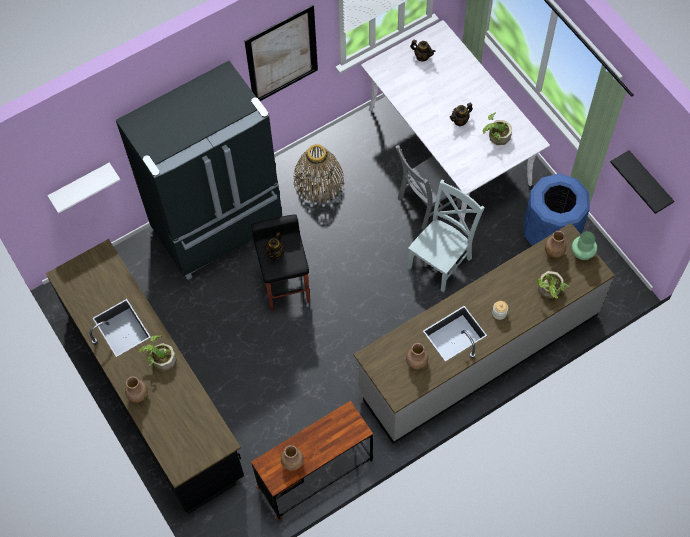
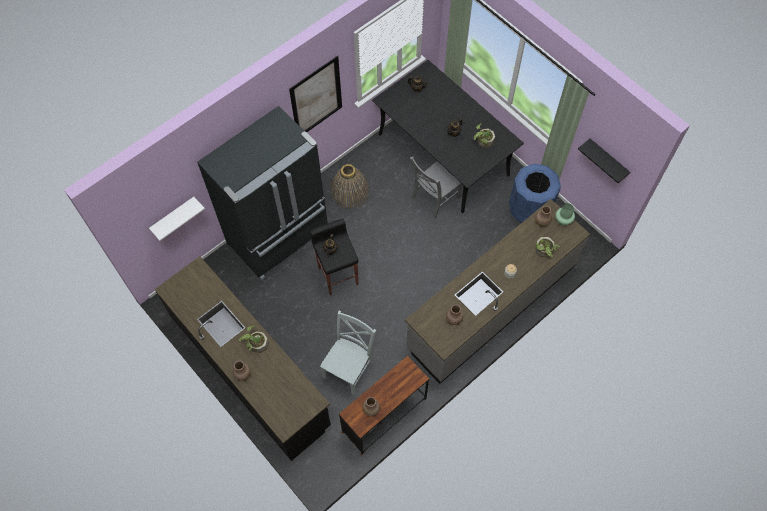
camera: 10 degrees left, 0 degrees up
(441, 261) = (452, 240): grey chair -> grey chair (350, 368)
(449, 146) = (443, 154): white dining table -> black dining table

